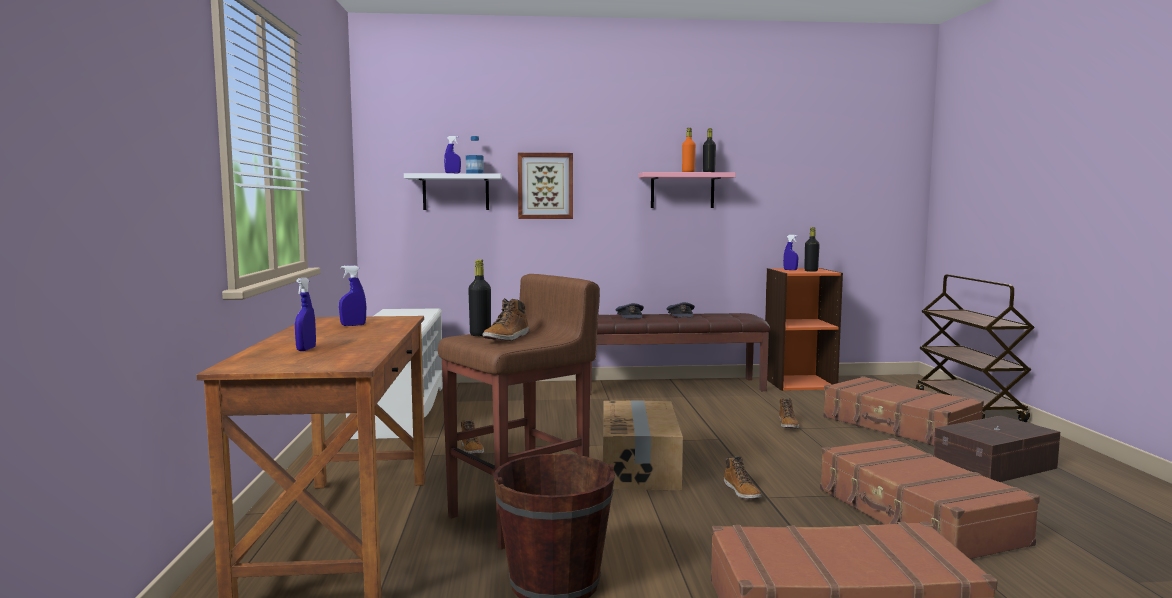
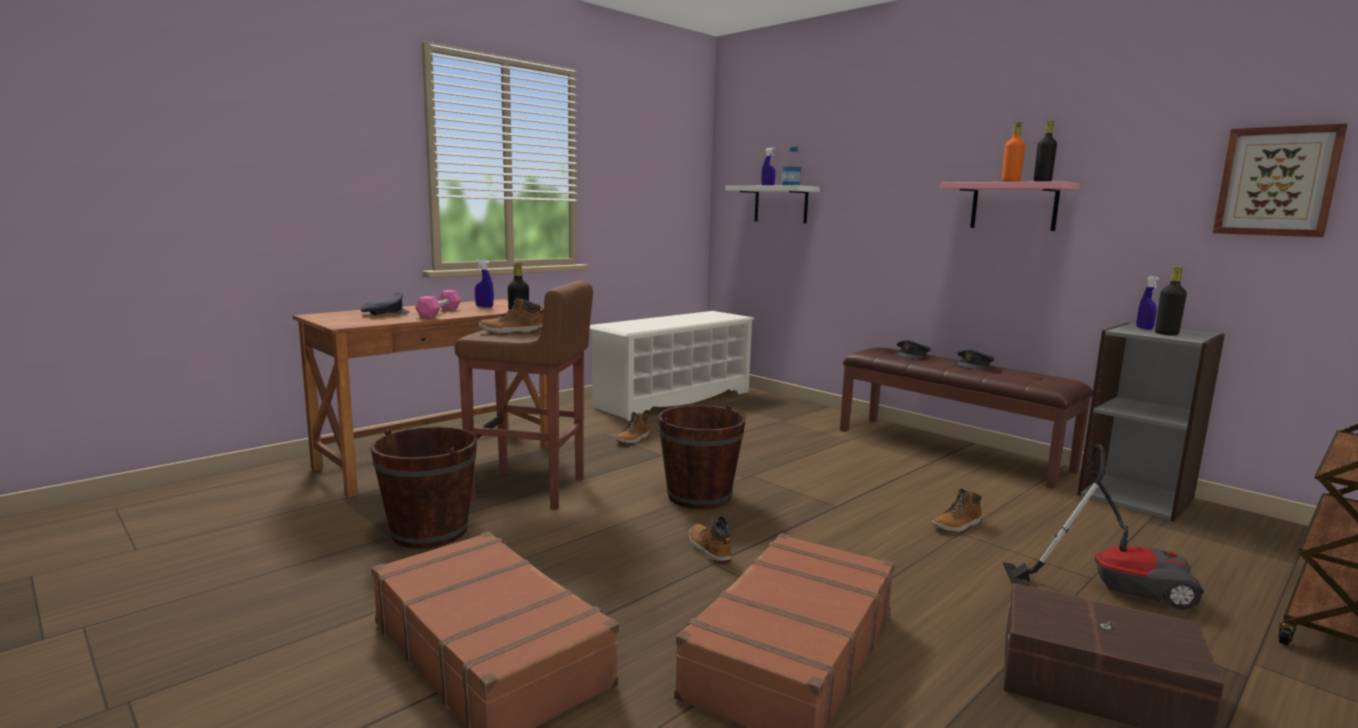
camera: 50 degrees right, 5 degrees up
(306, 349) = (384, 314): blue spray bottle -> grey cap
(355, 337) = (439, 313): none -> pink dumbbell
(545, 186) = (858, 199): picture -> picture (1277, 181)
(640, 466) = (699, 496): cardboard box -> brown bucket
(742, 492) = (708, 549): boot -> boot turned 120 degrees clockwise
(799, 383) = (1136, 496): orange bookcase -> grey bookcase
(898, 426) = (1111, 587): brown suitcase -> vacuum cleaner

